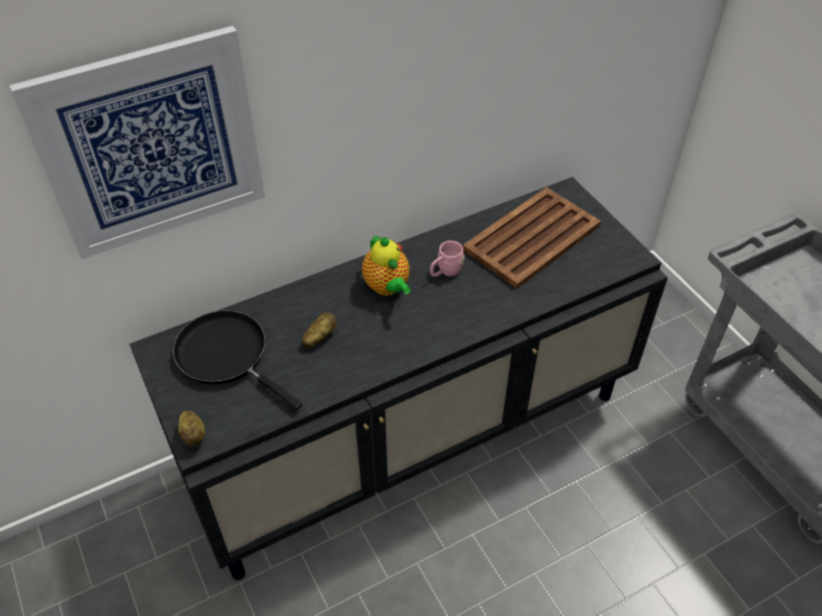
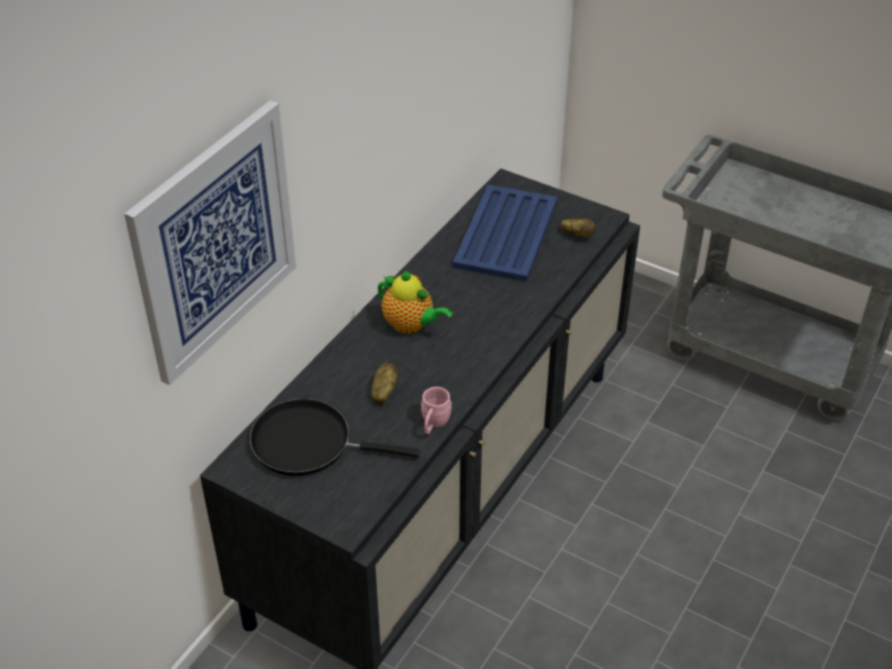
camera: 30 degrees left, 5 degrees down
(194, 434) = (337, 520): potato -> potato (577, 235)
(445, 272) = (452, 292): pink mug -> pink mug (433, 424)
(530, 238) = (505, 234): brown tray -> blue tray

